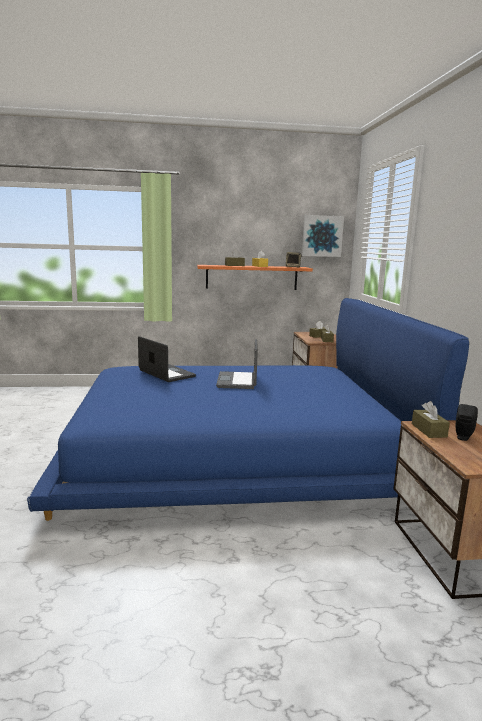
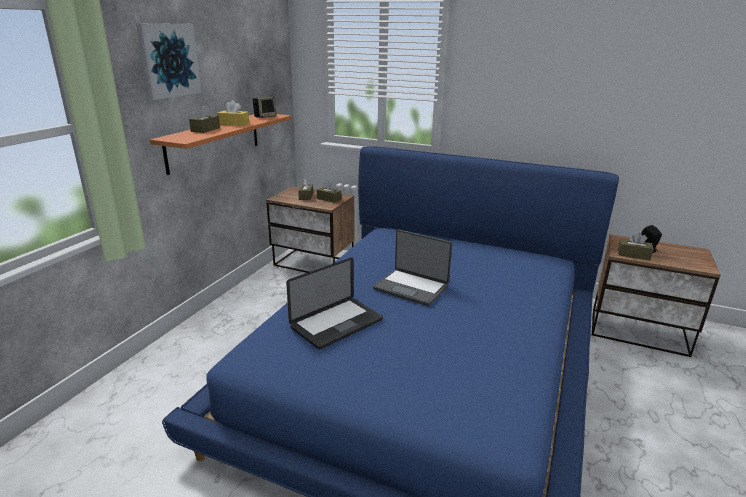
camera: 60 degrees left, 10 degrees up
(166, 373) = (337, 324): laptop -> laptop turned 150 degrees clockwise
(322, 236) = (269, 68): picture -> picture (168, 60)

